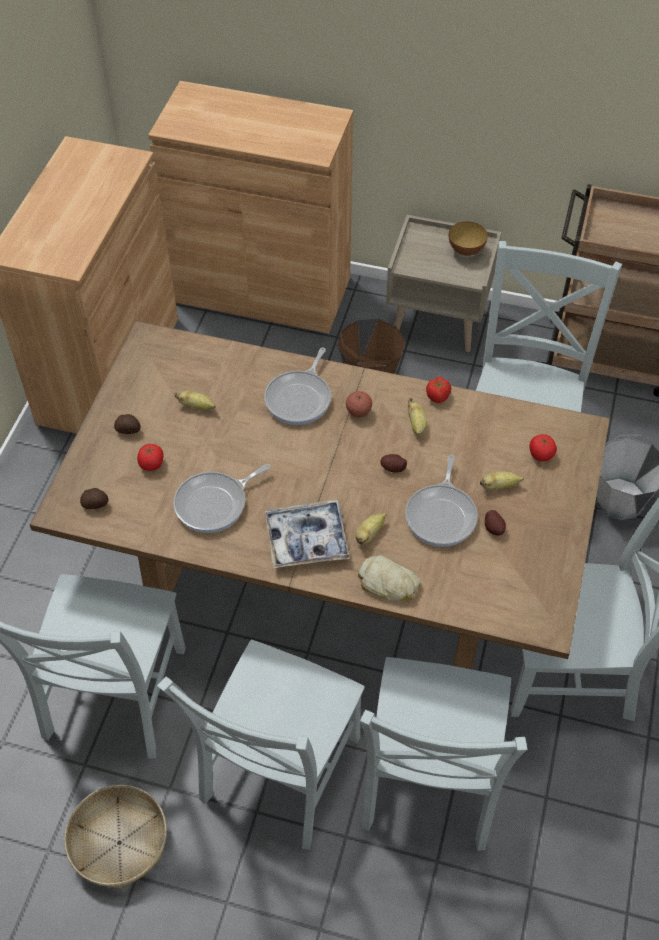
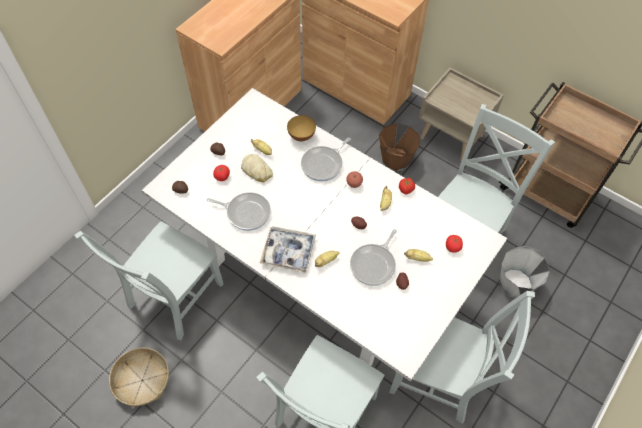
camera: 20 degrees right, 5 degrees up
(214, 504) = (246, 212): frying pan -> frying pan turned 150 degrees counterclockwise
(277, 774) = (241, 375): grey chair -> none
(331, 581) = (320, 273): brown dining table -> white dining table
(388, 584) = (323, 296): bread -> bread (256, 171)
(466, 251) = (476, 100): bowl -> bowl (301, 136)

